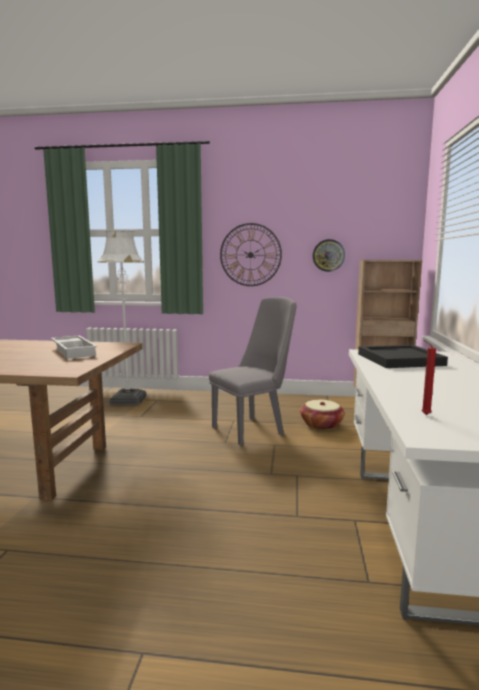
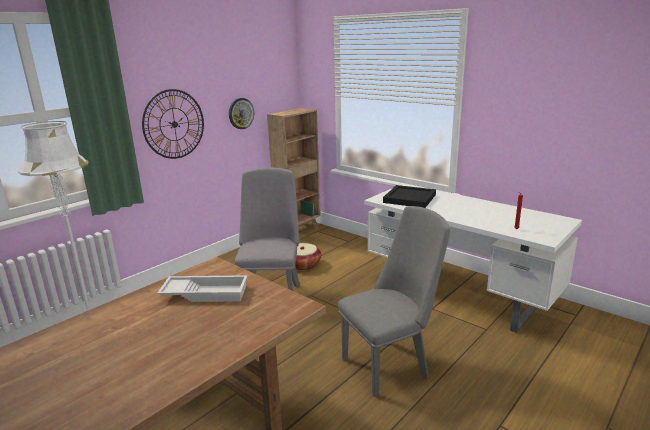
camera: 55 degrees left, 10 degrees up
(201, 523) = (390, 364): none -> grey chair

